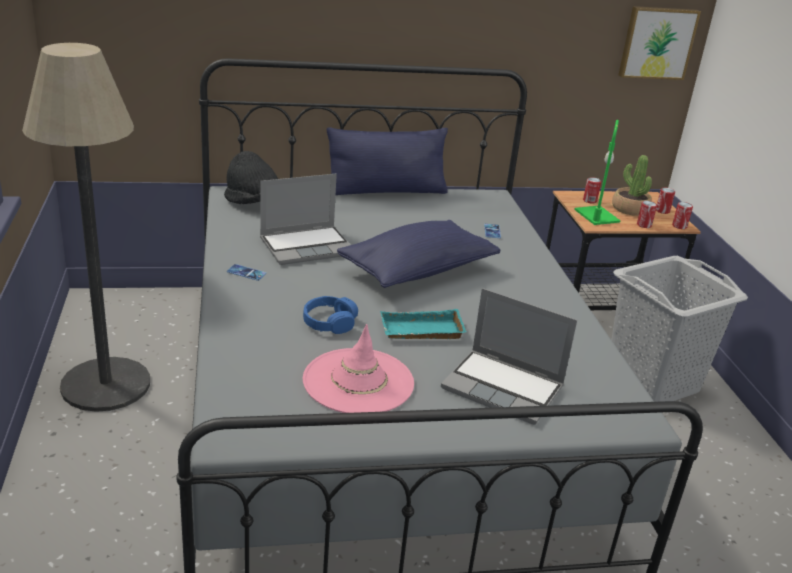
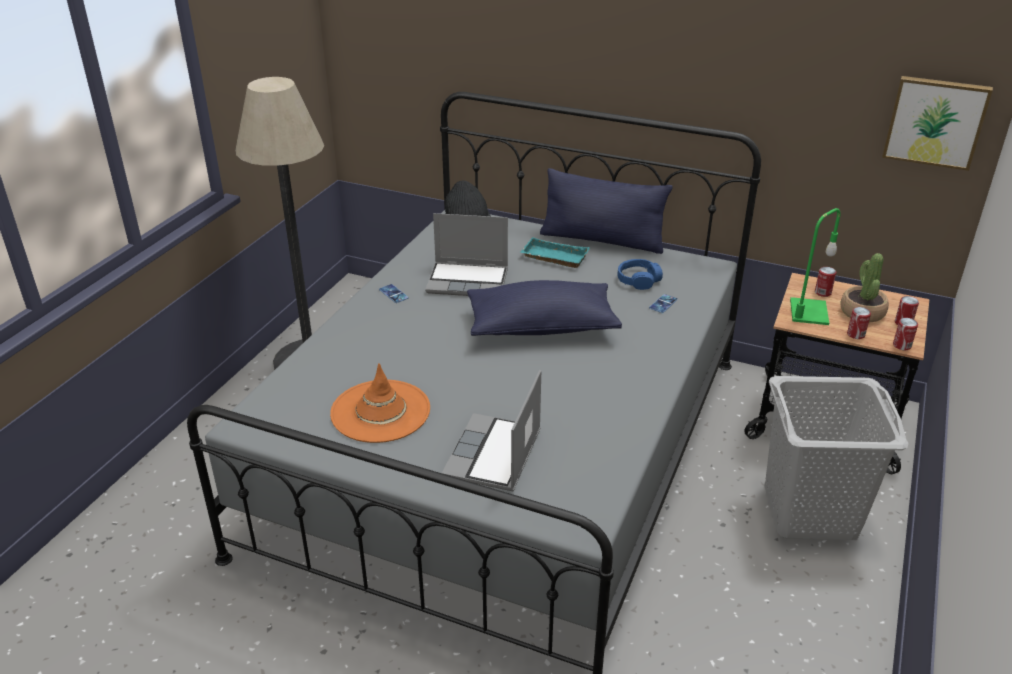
camera: 35 degrees right, 5 degrees up
(329, 322) = (412, 355): blue headphones -> blue headphones (638, 280)
(358, 381) = (380, 411): pink hat -> orange hat
(420, 332) = (479, 384): turquoise tray -> turquoise tray (553, 258)
(504, 388) = (494, 455): laptop -> laptop turned 45 degrees clockwise

